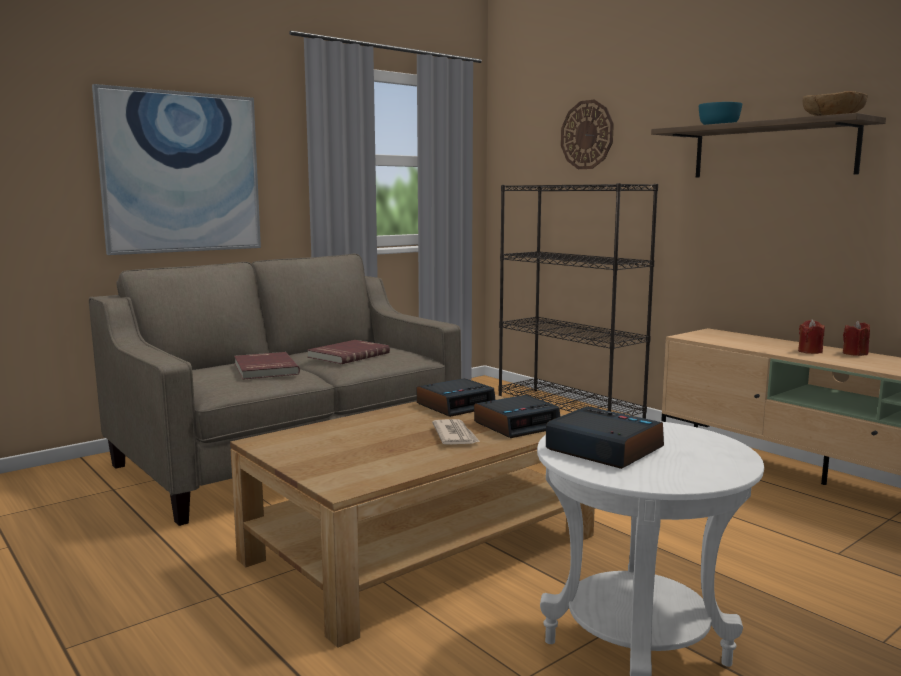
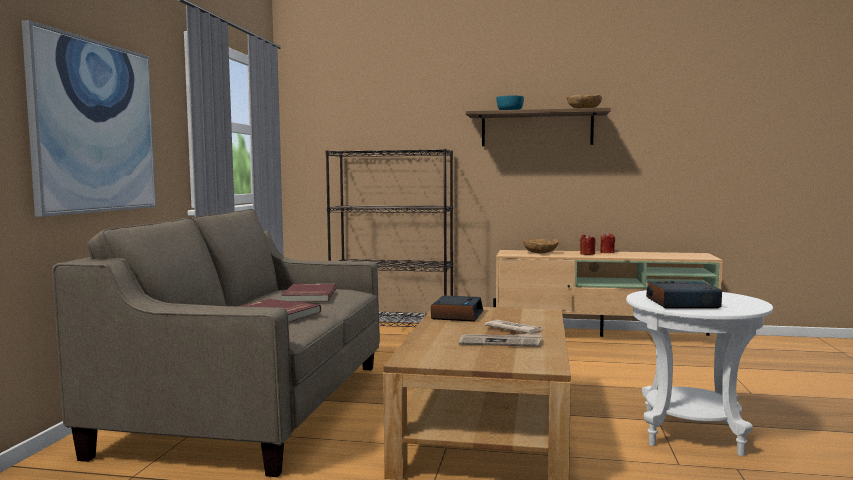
camera: 40 degrees left, 5 degrees down
(393, 447) = (500, 342): none -> newspaper
(517, 425) = (525, 317): alarm clock -> none
(587, 135) = (384, 113): wall clock -> none
(743, 340) = (540, 253): none -> brown bowl

